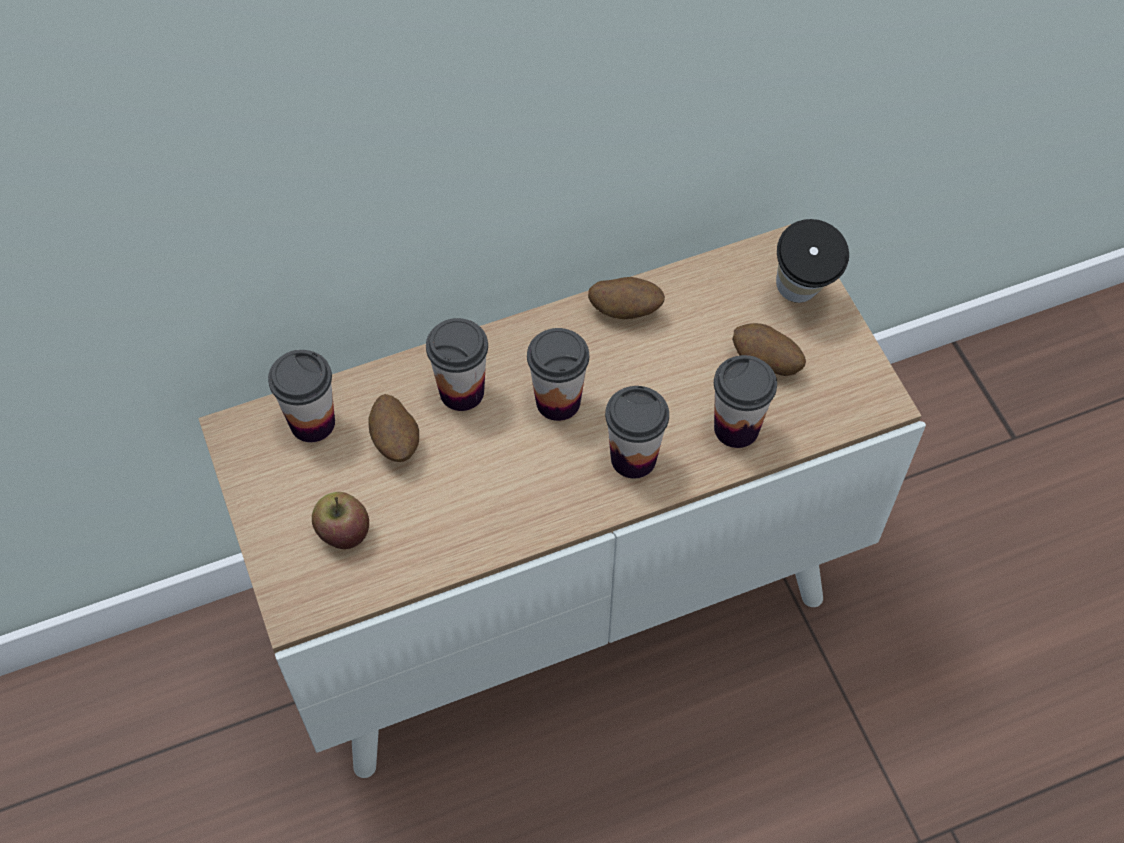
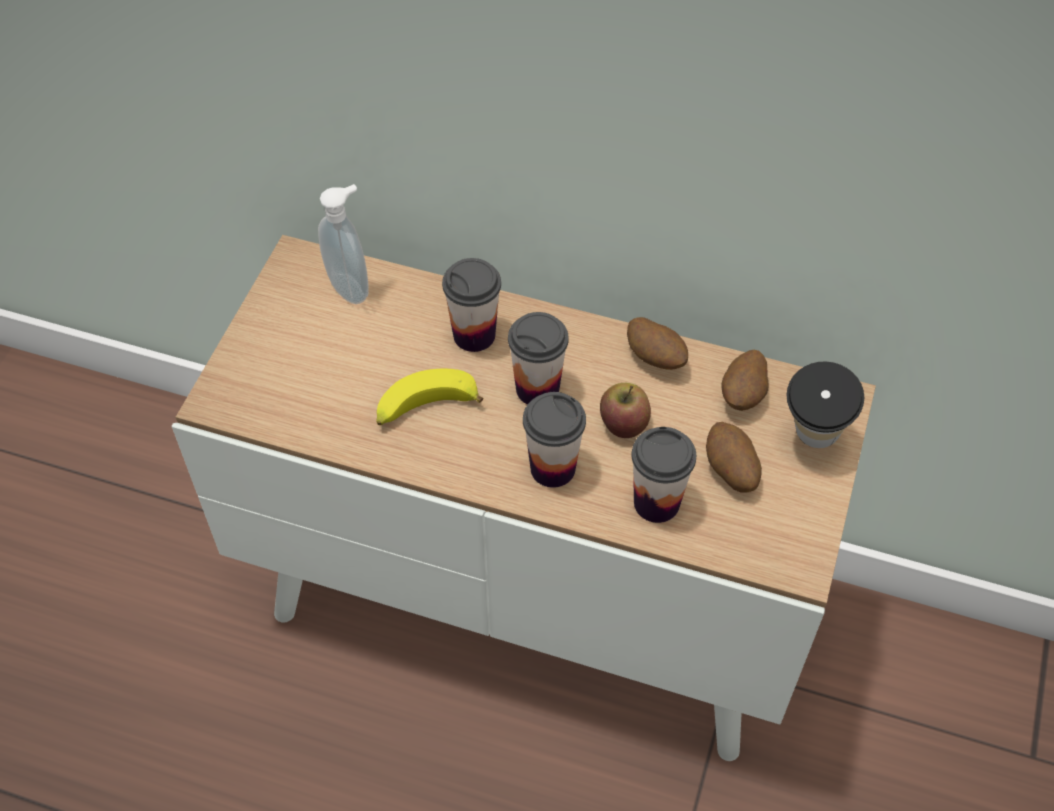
camera: 40 degrees right, 5 degrees down
(312, 422) = (351, 287): cup -> soap dispenser
(343, 532) = (297, 373): apple -> apple (623, 423)
(396, 441) = (394, 337): potato -> potato (743, 395)
(484, 483) = (425, 409): none -> banana

